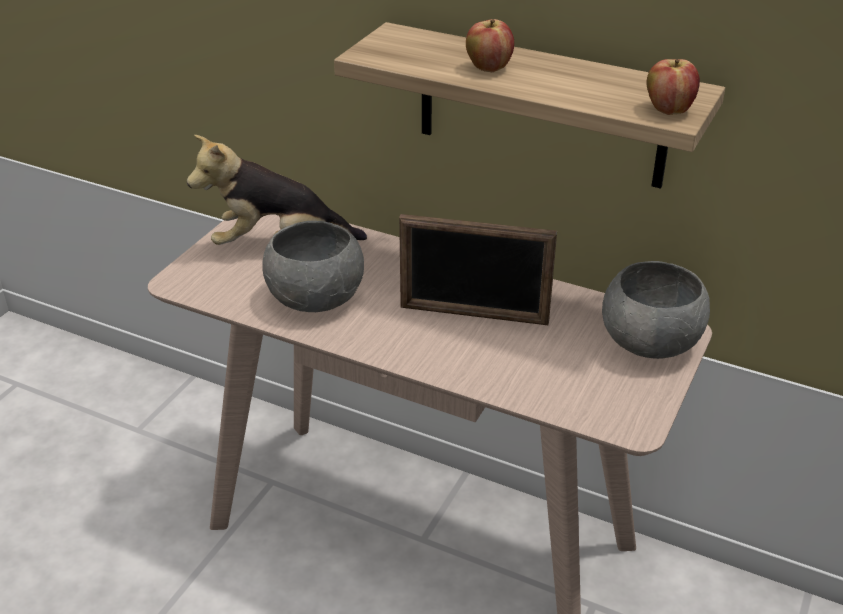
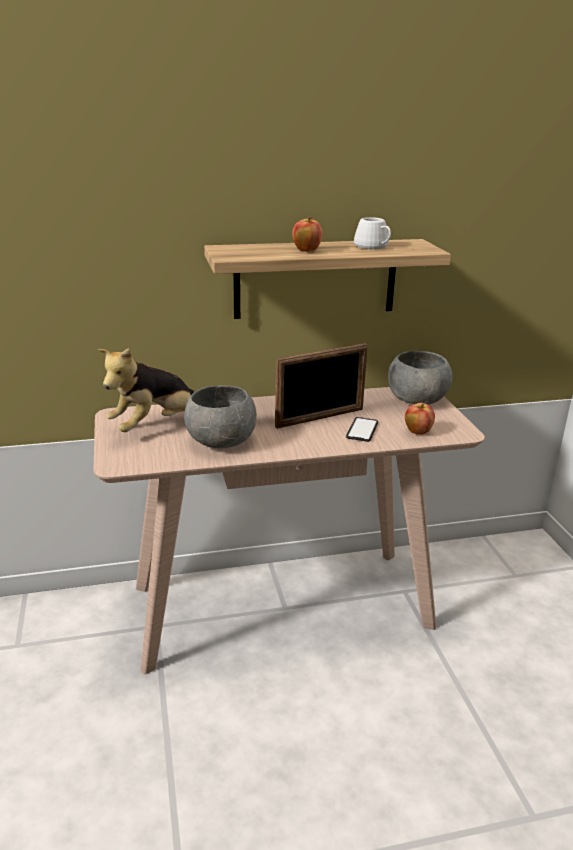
camera: 40 degrees left, 10 degrees down
(500, 357) = (362, 430): none -> phone
(600, 86) = (374, 247): none -> white mug
(669, 110) = (422, 248): apple -> apple (418, 432)

